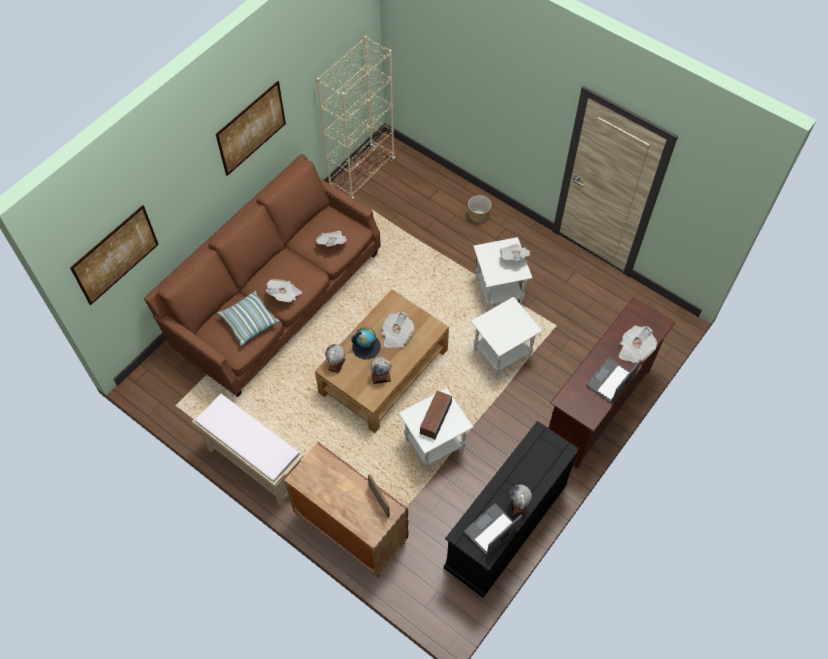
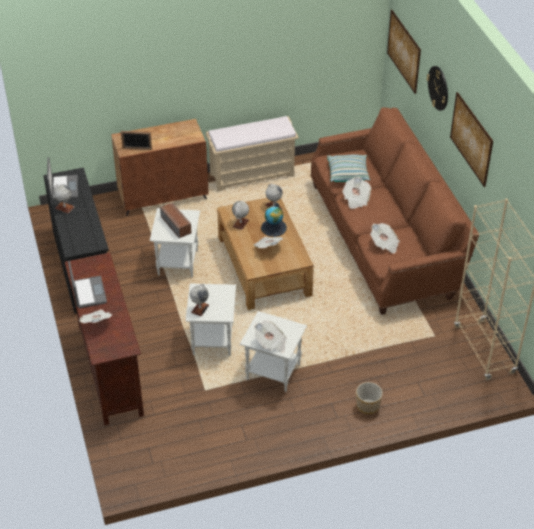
camera: 125 degrees right, 15 degrees down
(188, 179) = (438, 88): none -> wall clock
(521, 328) = (200, 308): none -> globe

